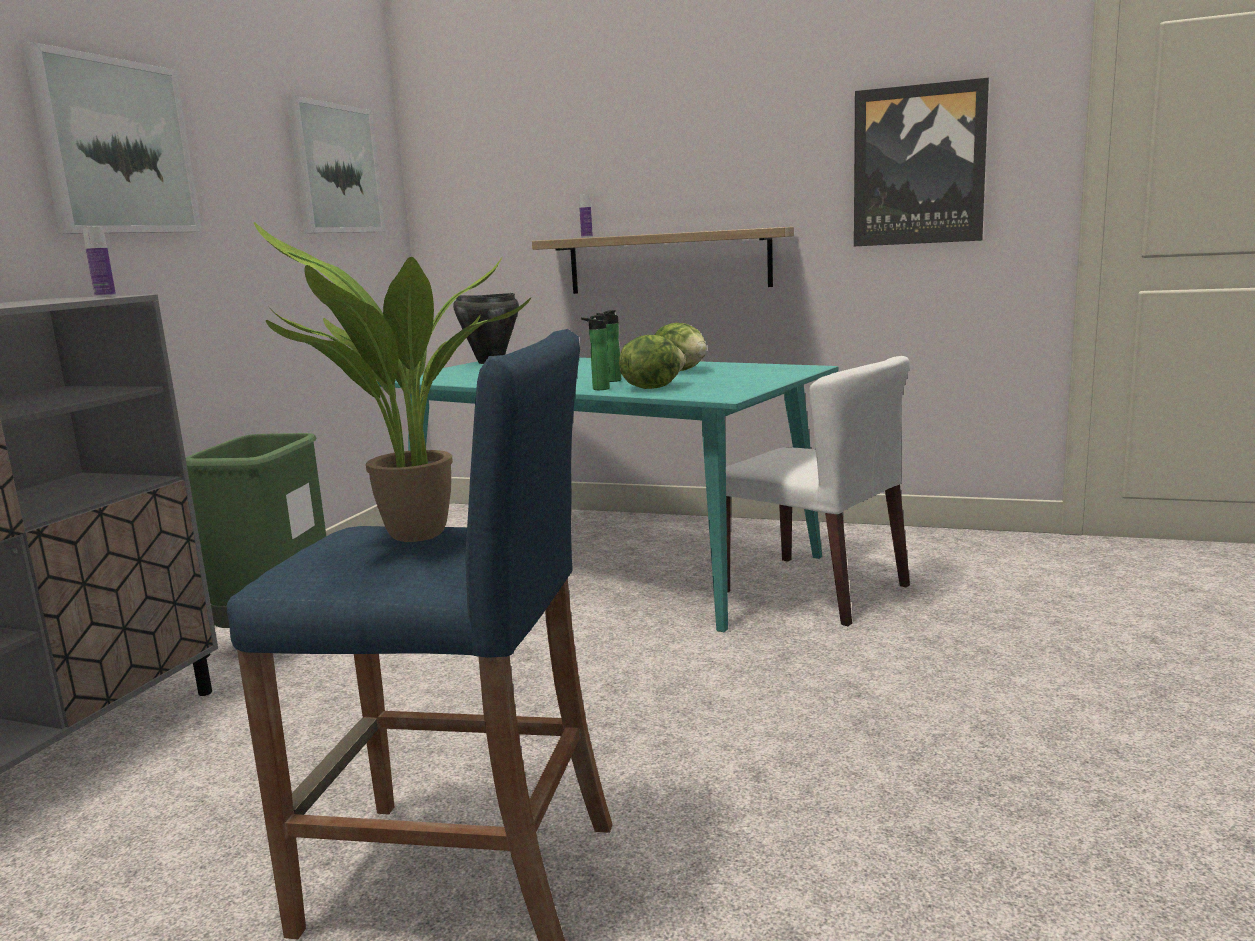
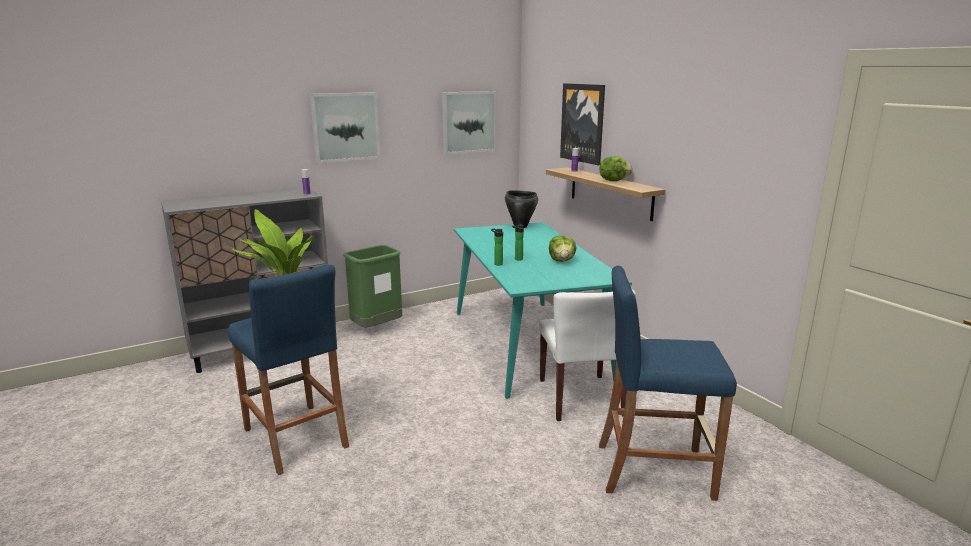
camera: 40 degrees right, 5 degrees up
(651, 388) = (515, 270): lettuce -> lettuce (613, 181)
(918, 165) = (729, 169): picture -> picture (583, 123)
(1061, 623) = (654, 470): none -> blue stool

